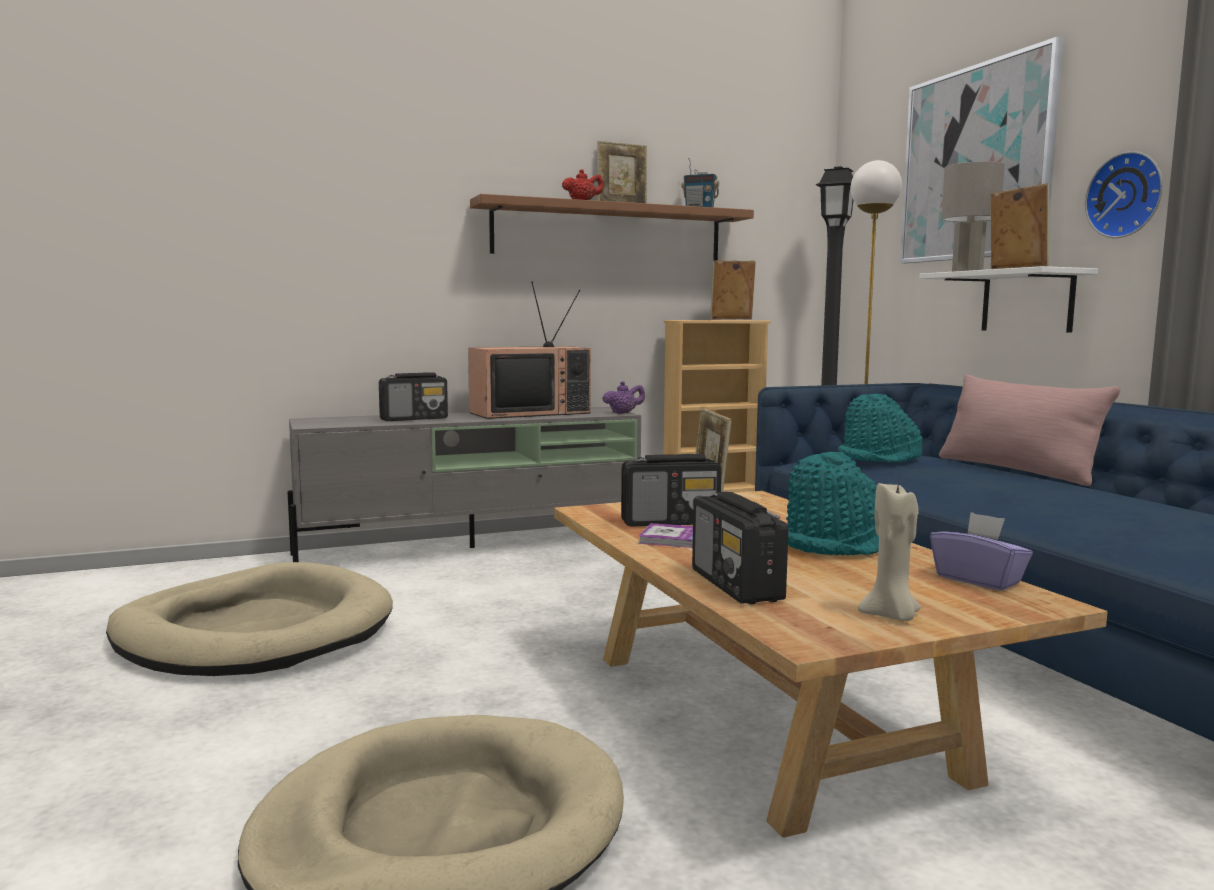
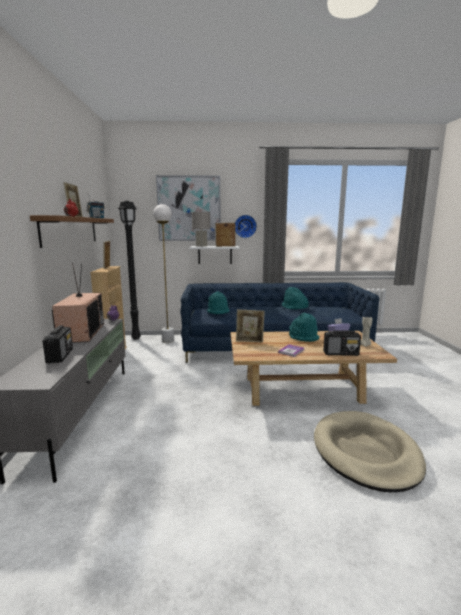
camera: 70 degrees left, 5 degrees up
(255, 631) = (155, 499): beige dog bed -> none
(671, 522) = (269, 349): radio -> none
(1016, 470) = (247, 305): pink pillow -> none
(1133, 502) = (294, 307): none -> turquoise hat

